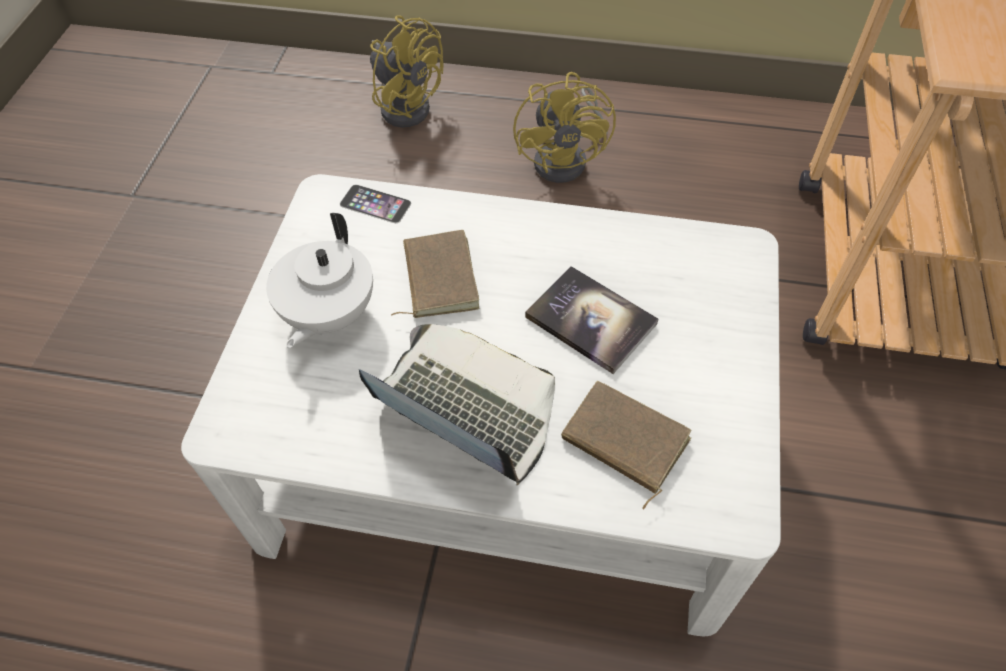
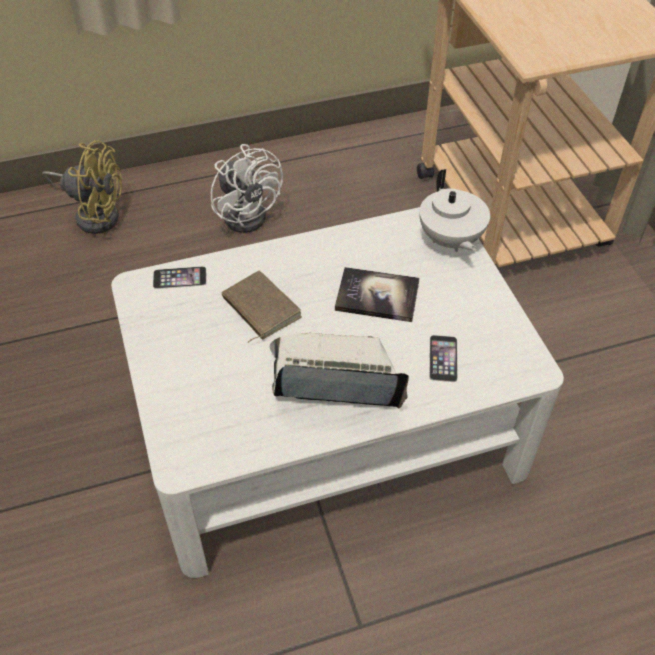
camera: 30 degrees left, 5 degrees down
(328, 315) = (199, 362): white teapot -> white teapot (450, 240)
(568, 159) = (248, 212): yellow fan -> white fan
(622, 442) = (443, 358): brown book -> phone

